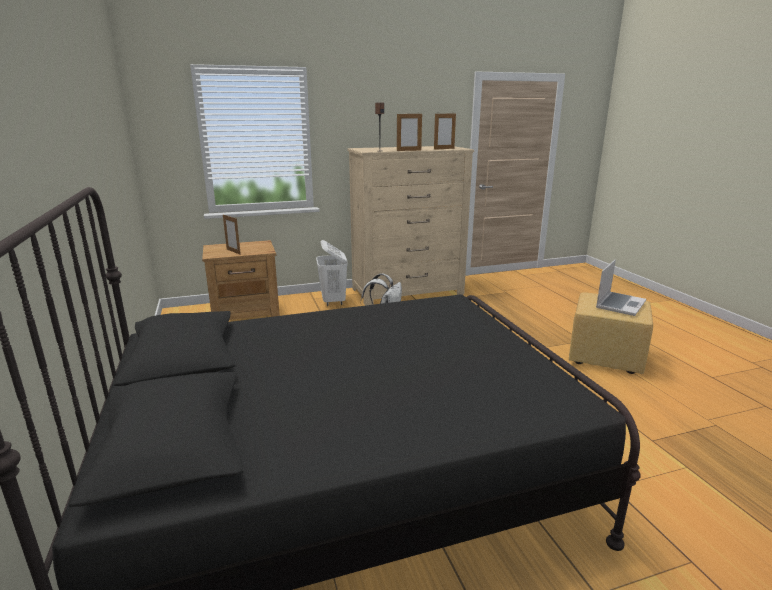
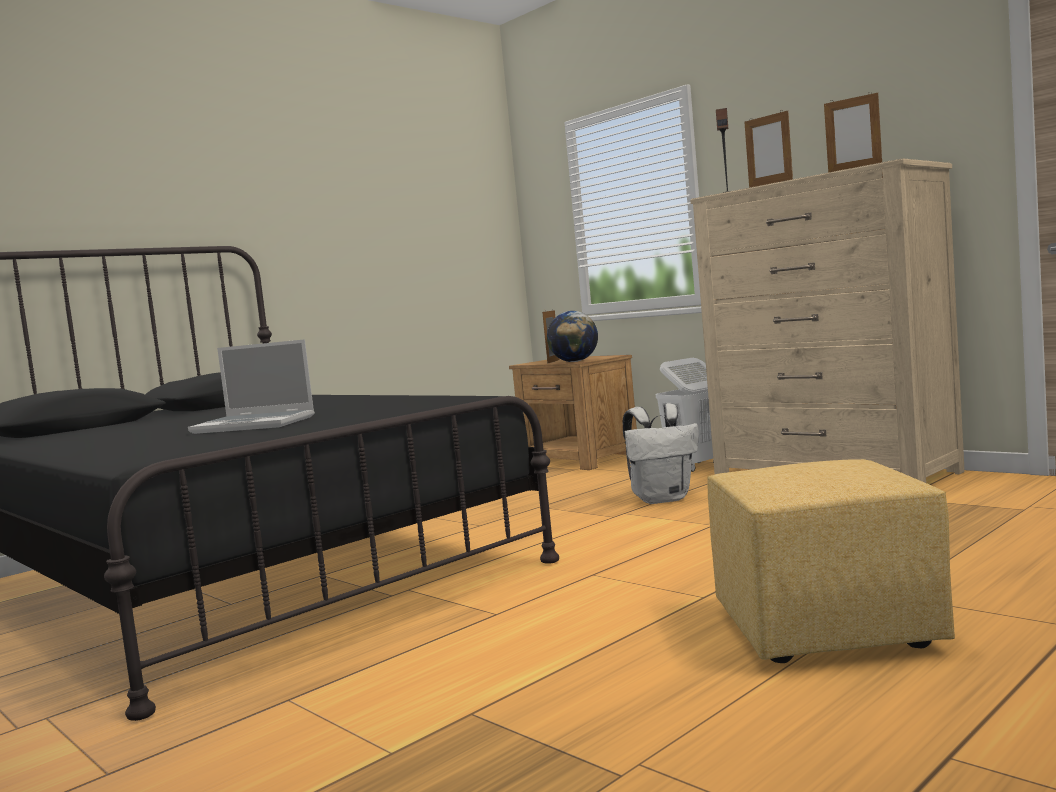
camera: 65 degrees right, 15 degrees down
(261, 251) = (575, 361): none -> globe
(620, 304) = (821, 476): laptop -> laptop (256, 424)

